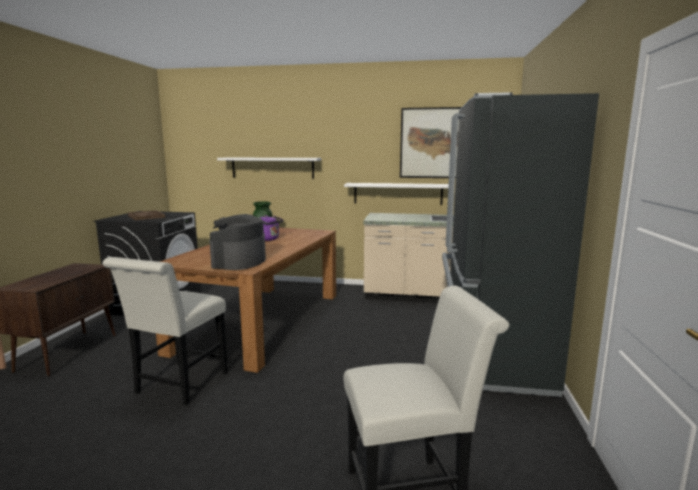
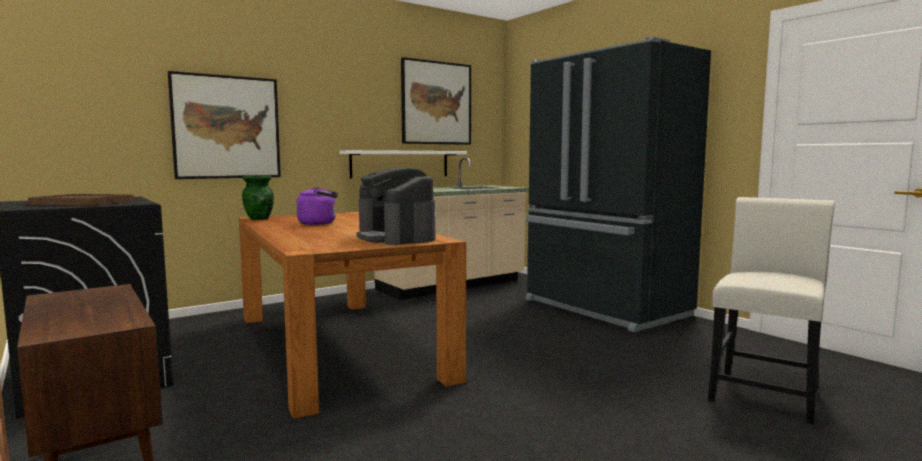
camera: 45 degrees left, 5 degrees down
(178, 386) = (413, 427): white chair -> none
(272, 167) = (226, 127): white shelf -> picture

